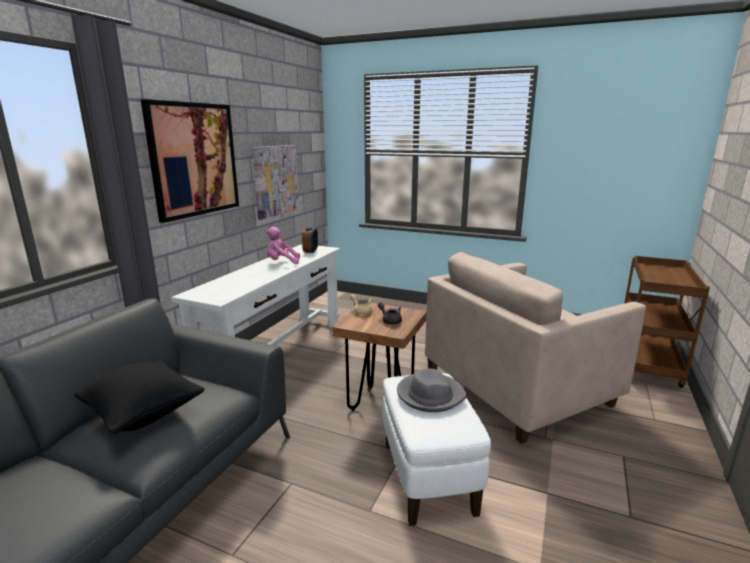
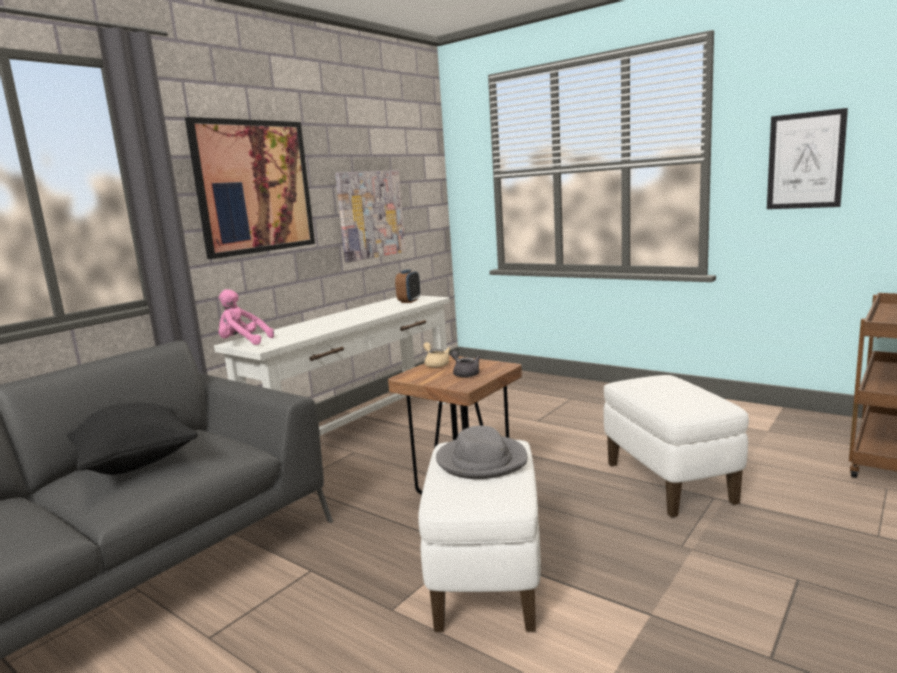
camera: 15 degrees right, 5 degrees down
(282, 262) = (364, 313): pink plush toy -> pink plush toy (242, 343)
(517, 387) = (668, 482): beige armchair -> white ottoman
(592, 164) = (805, 161): none -> picture

